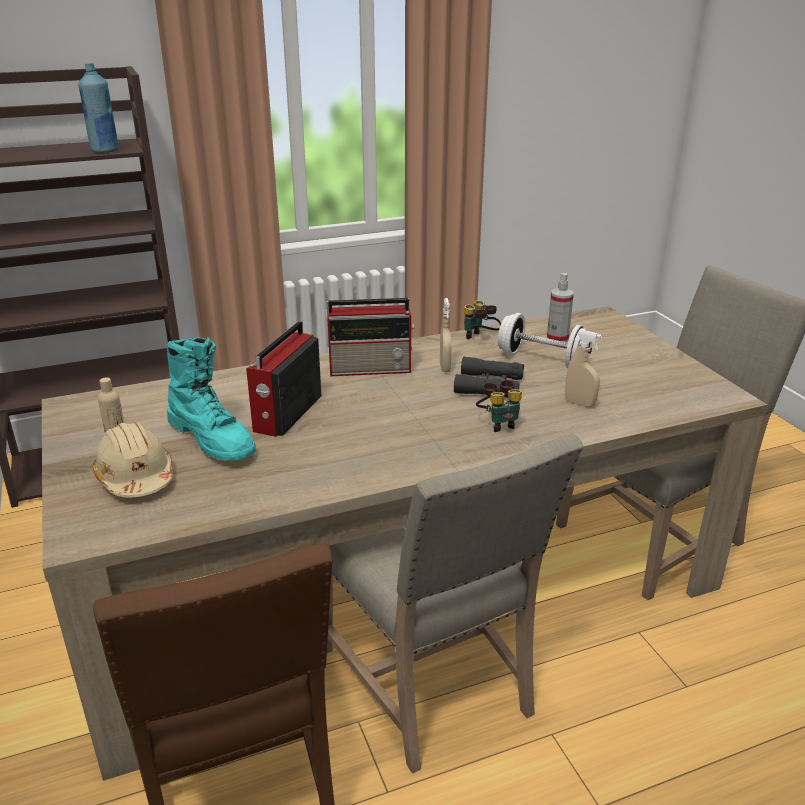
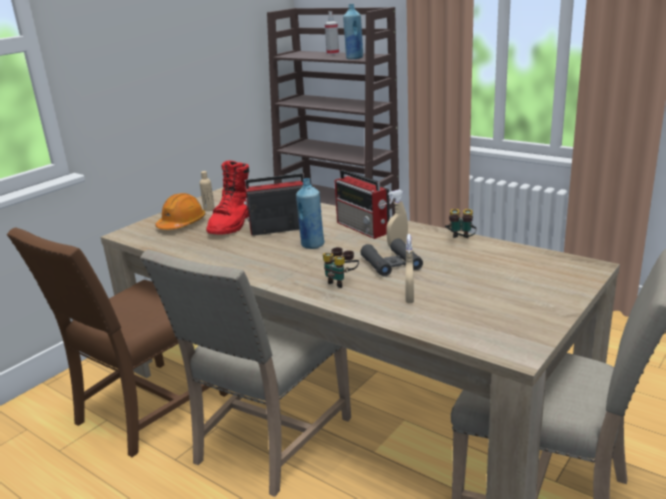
camera: 60 degrees right, 5 degrees down
(135, 477) = (182, 224): beige hard hat -> orange hard hat
(213, 439) = (232, 224): turquoise boot -> red boot
(373, 409) = (312, 245): none -> blue bottle
(542, 360) = (460, 268): white dumbbell -> none
(557, 339) = (509, 263): spray bottle -> spray bottle (332, 54)

